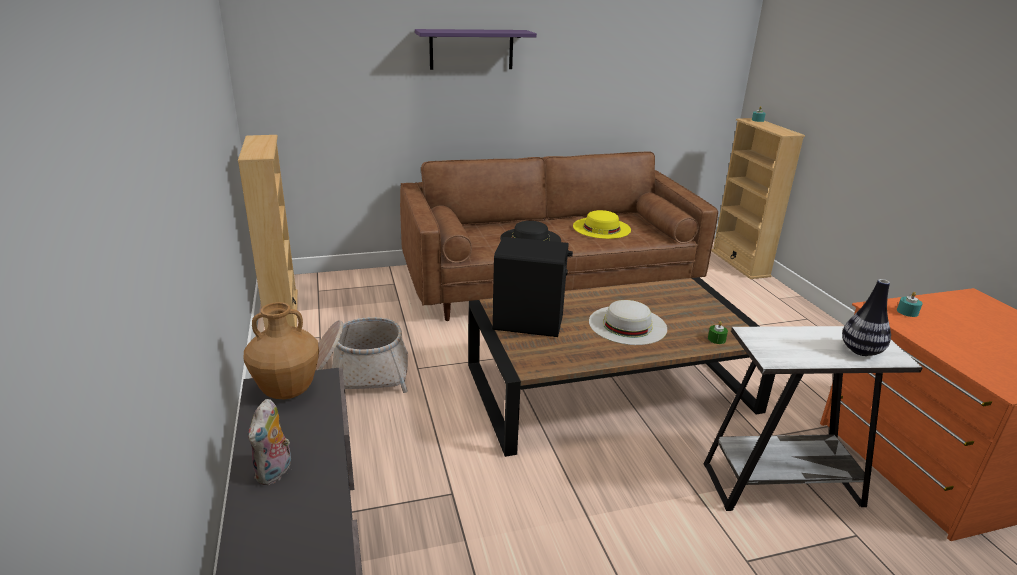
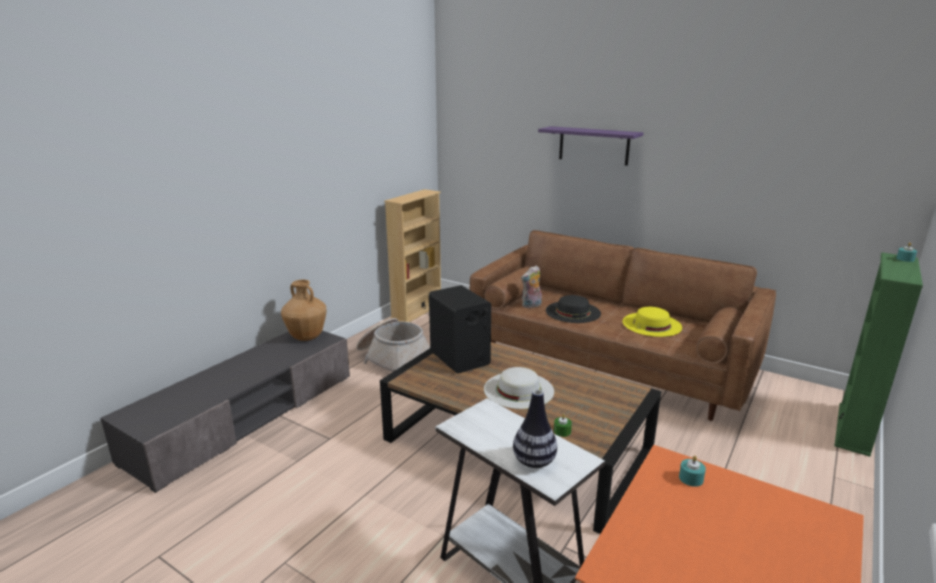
camera: 50 degrees right, 5 degrees down
(275, 472) = (242, 366): plush toy -> plush toy (531, 306)
(740, 263) = (854, 429): beige bookcase -> green bookcase

